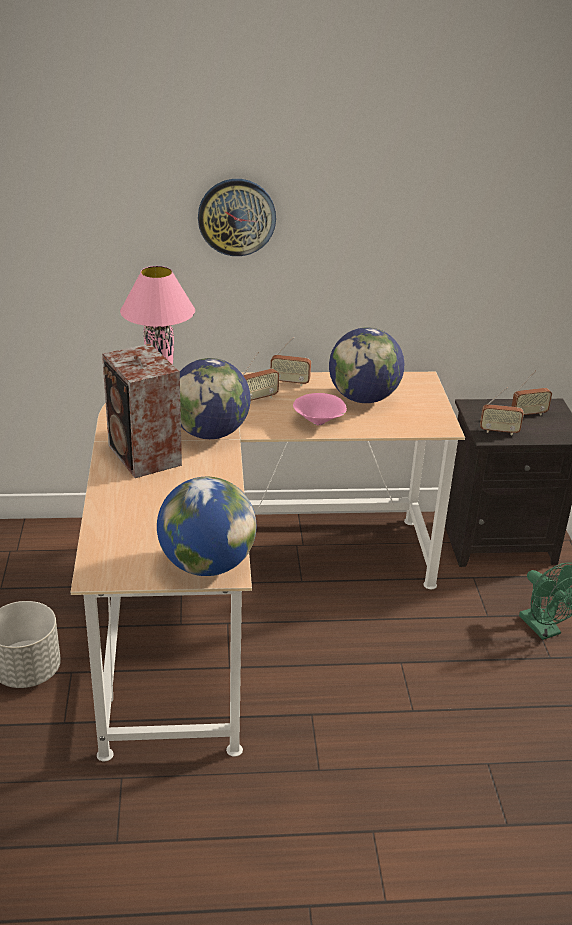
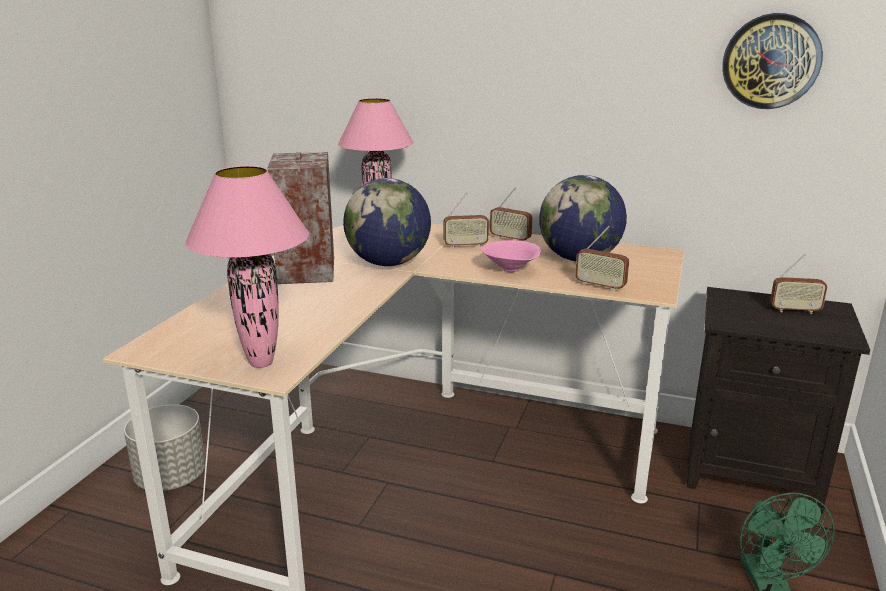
camera: 25 degrees right, 10 degrees down
(206, 565) = (260, 362): globe -> pink table lamp
(236, 217) = (467, 55): wall clock -> wall clock (771, 61)
(499, 431) = (744, 320): radio -> radio (600, 286)

